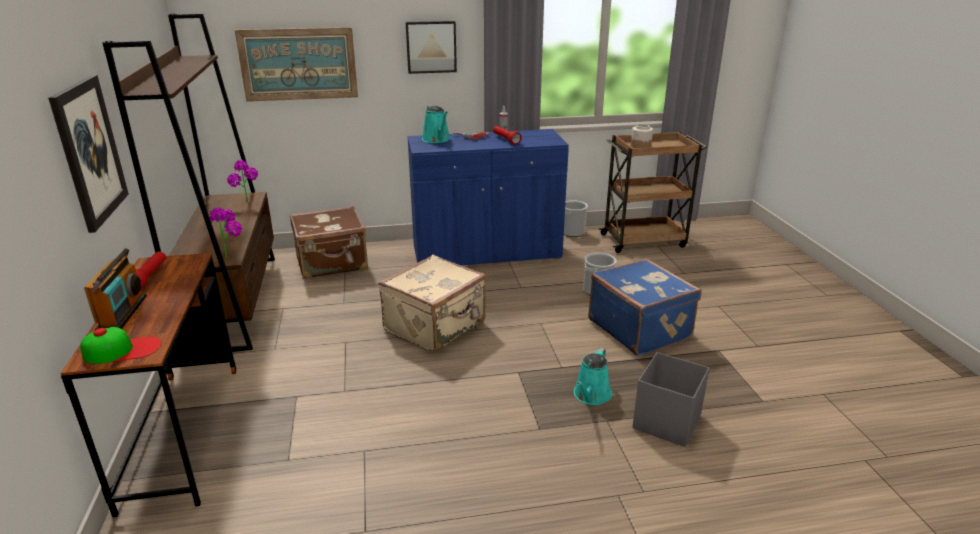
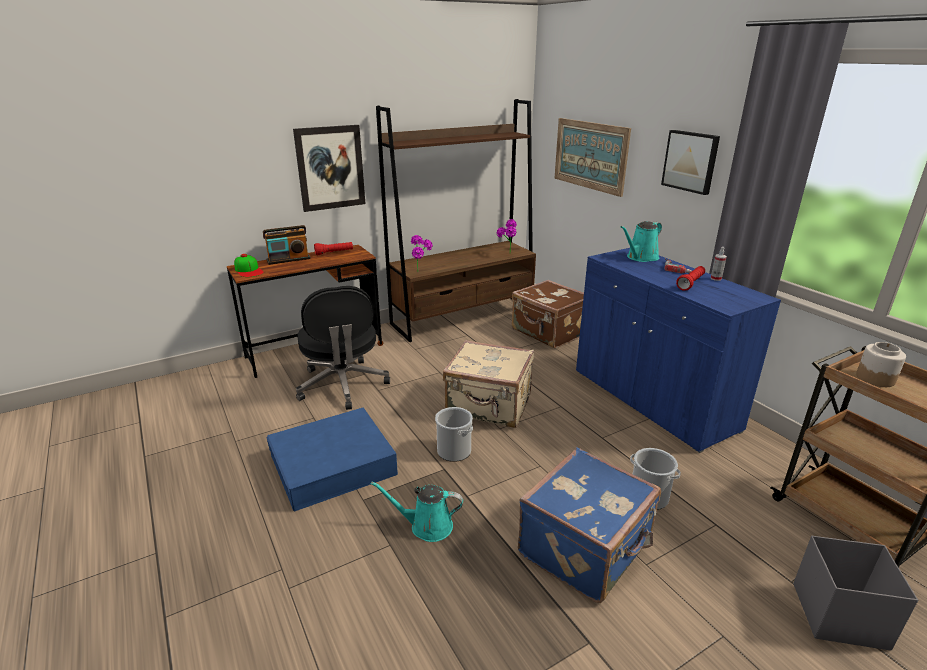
camera: 70 degrees right, 0 degrees up
(307, 417) = (343, 385): none -> black office chair
(472, 443) = (333, 465): none -> blue storage box
(572, 232) = (784, 449): bucket -> bucket (454, 451)
(666, 422) = (403, 595): grey storage box -> grey storage box (837, 615)

